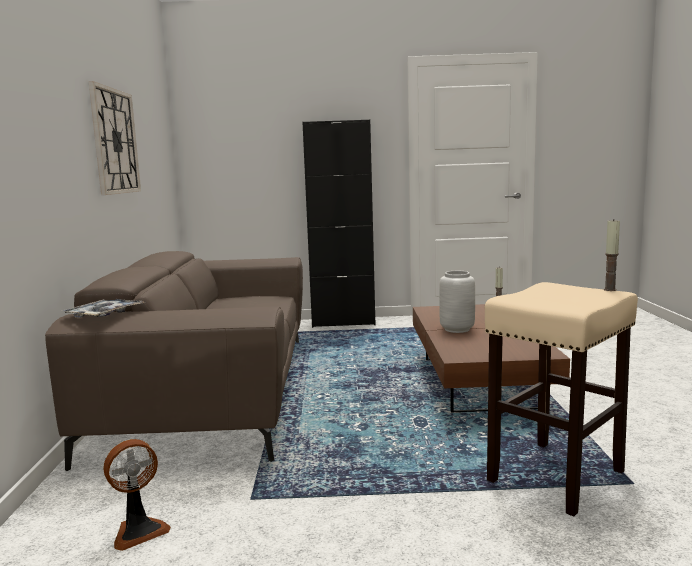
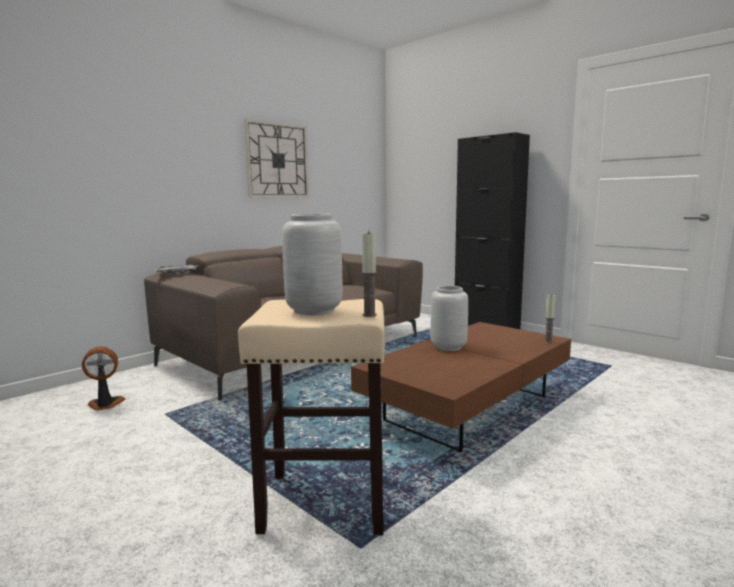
camera: 45 degrees right, 0 degrees up
(139, 531) = (105, 405): fan -> fan turned 150 degrees clockwise
(565, 296) = (314, 311): none -> grey vase

